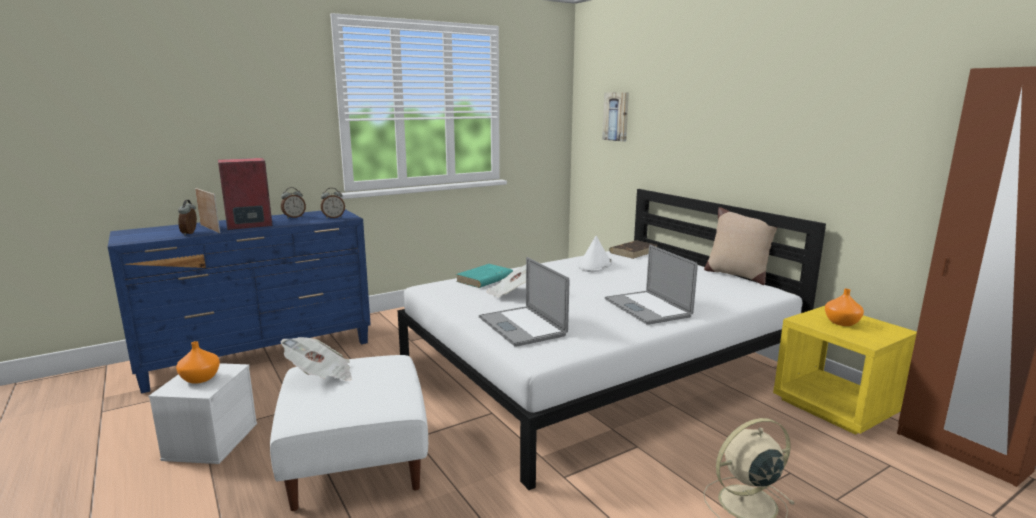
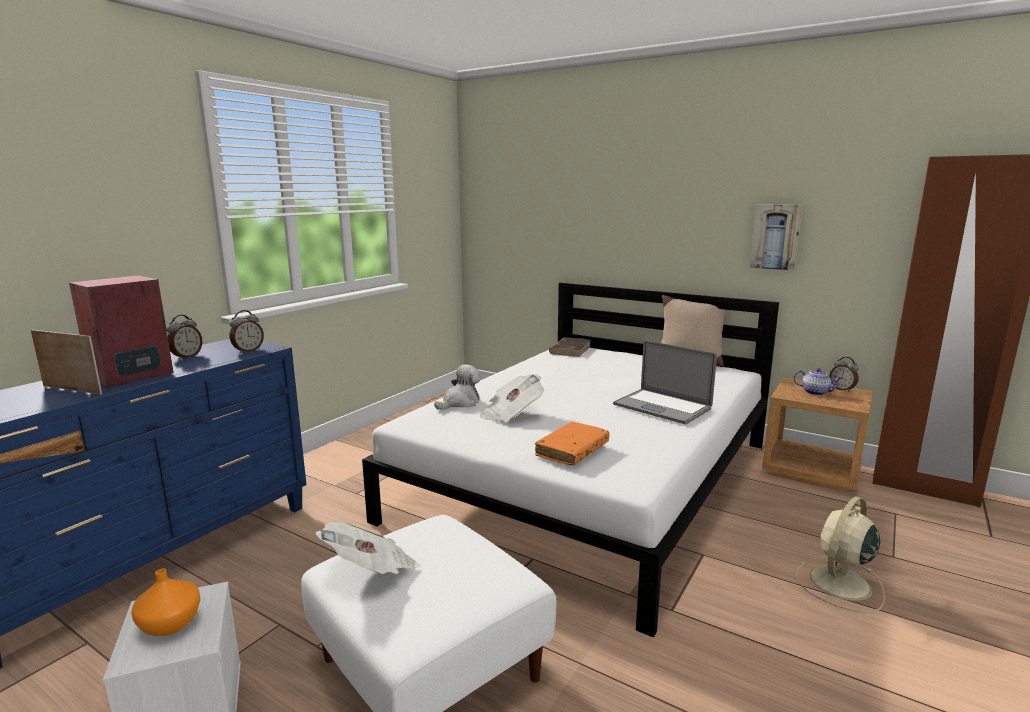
camera: 25 degrees left, 0 degrees up
(190, 233) = (49, 402): alarm clock -> alarm clock (842, 389)
(484, 279) = (460, 402): turquoise book -> plush toy
(522, 326) = (572, 451): laptop -> orange book
(594, 265) = (552, 368): white hat -> none
(616, 116) = (523, 206): picture -> picture (775, 237)
(836, 407) = (812, 470): yellow nightstand -> brown nightstand
(842, 323) = (816, 392): orange vase -> teapot

